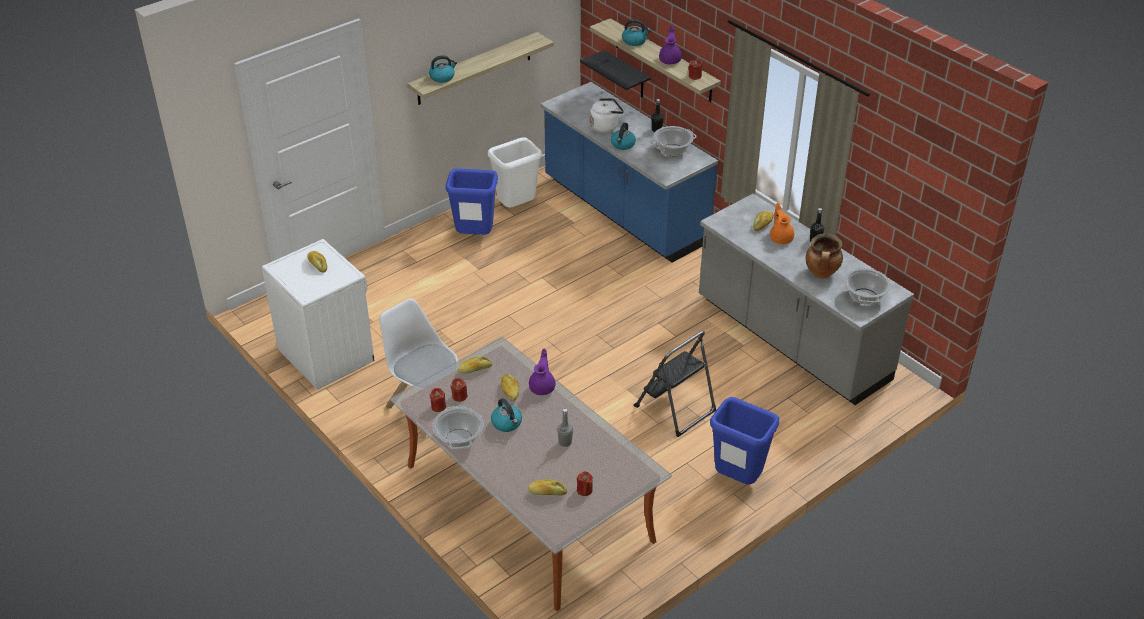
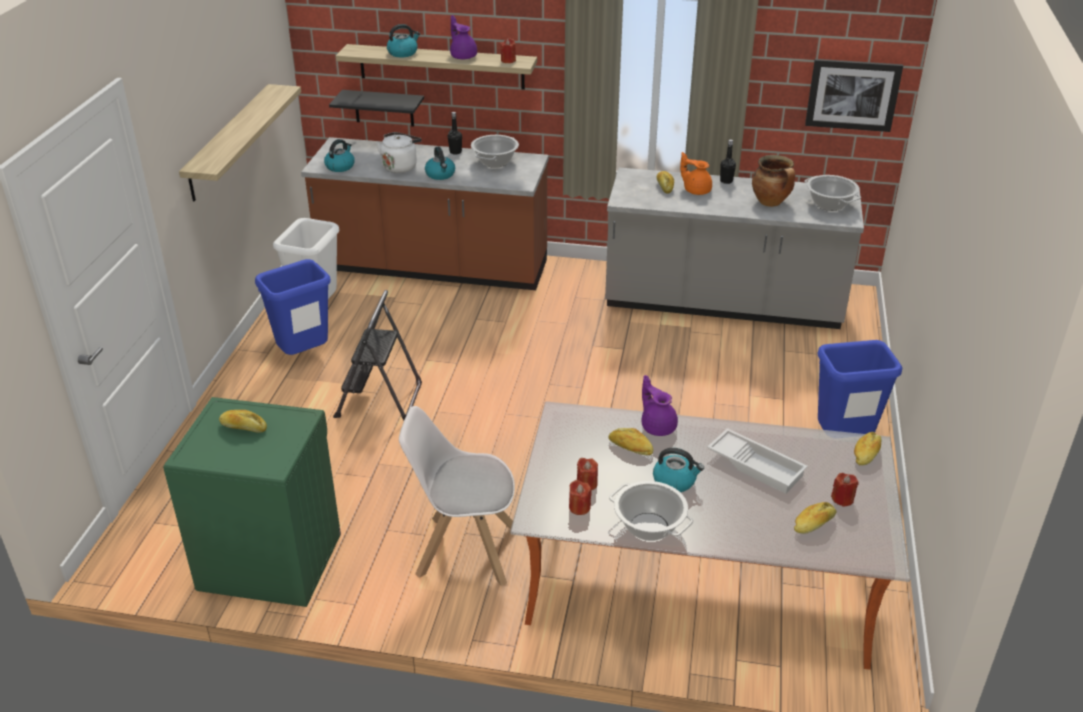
camera: 40 degrees left, 5 degrees down
(327, 354) = (271, 560): white washing machine -> green washing machine
(442, 77) = (217, 152): kettle -> kettle (340, 166)
(475, 369) = (564, 447): bread -> bread (866, 454)
(565, 442) = (757, 465): grey bottle -> white tray
(623, 212) = (433, 268): blue counter -> brown counter
(677, 410) = (711, 410): black step ladder -> black step ladder (382, 400)
(928, 213) = (852, 94): none -> picture

